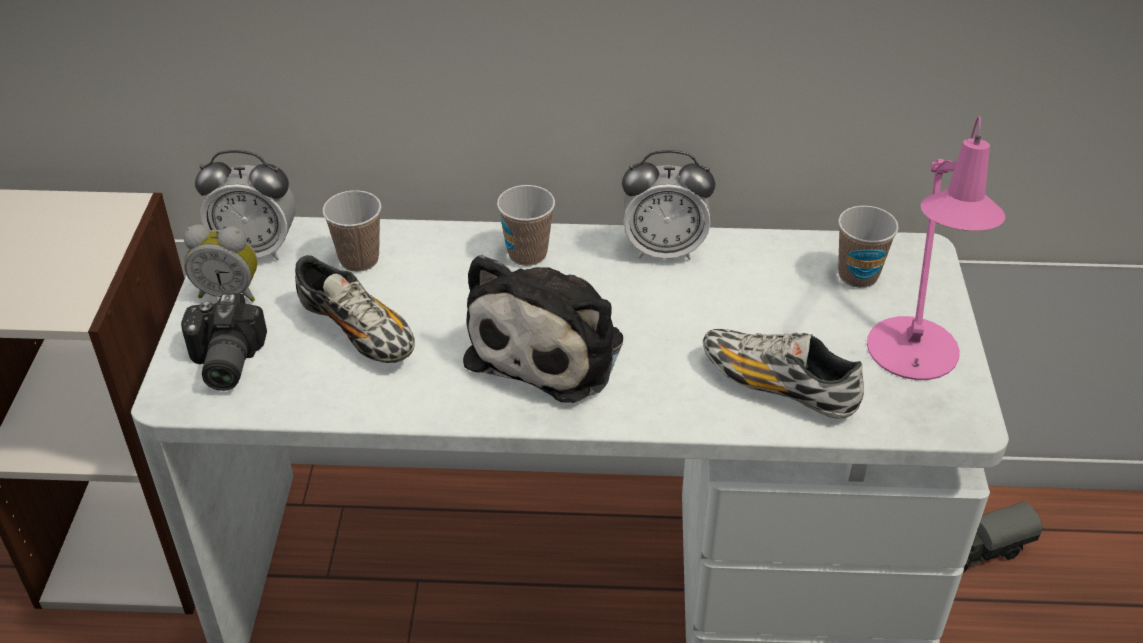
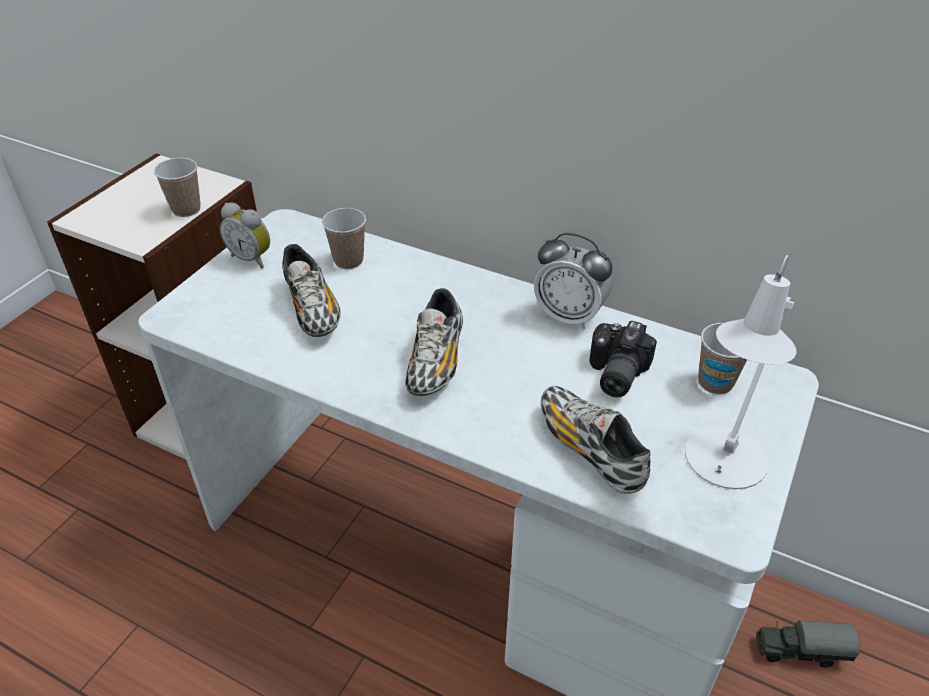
camera: 25 degrees right, 0 degrees up
(222, 362) = (214, 302): camera -> camera (613, 373)
(256, 249) = (289, 235): alarm clock -> none
(527, 254) = (465, 290): cup -> cup (186, 209)
(551, 347) = (436, 361): plush toy -> shoe
(913, 358) = (721, 465): pink table lamp -> white table lamp

